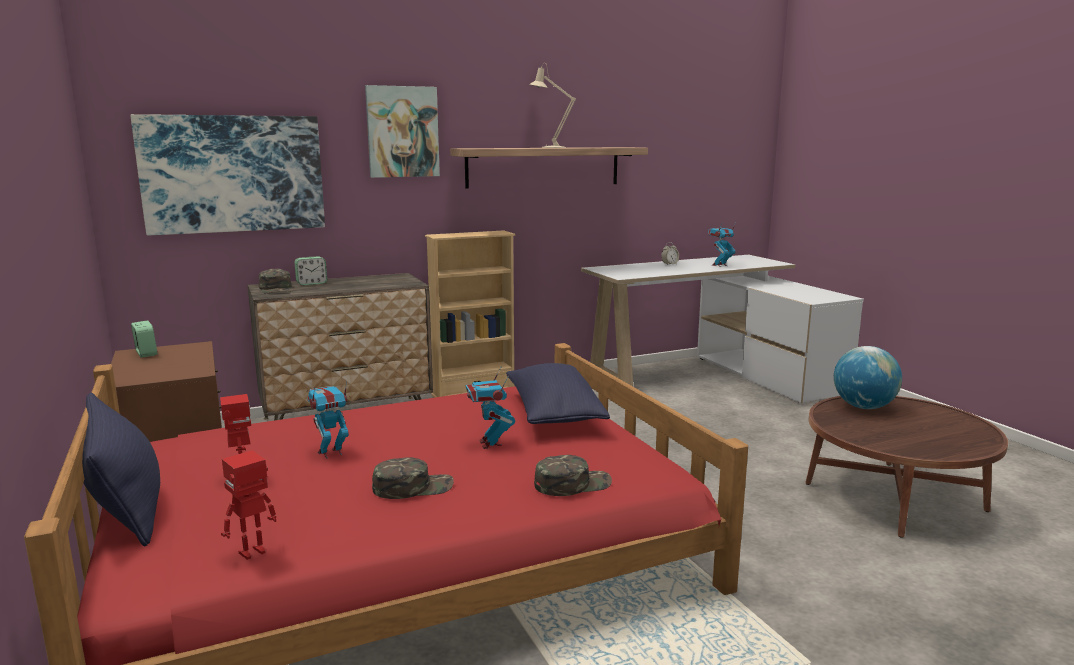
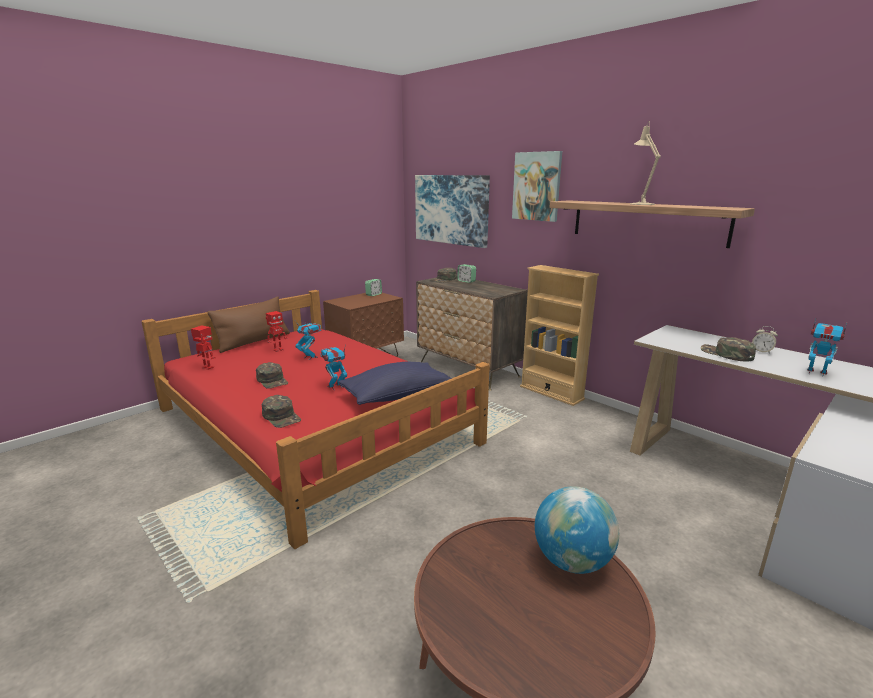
camera: 70 degrees right, 5 degrees up
(126, 506) = (254, 342): blue pillow -> brown pillow
(670, 270) = (726, 354): none -> green cap

